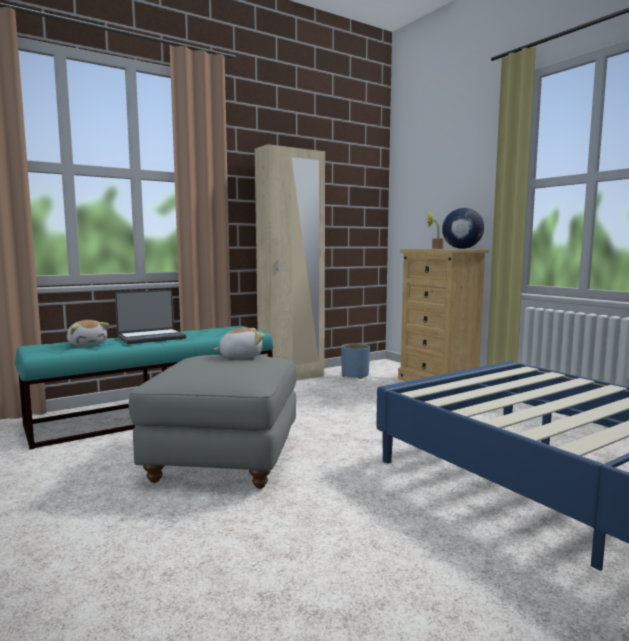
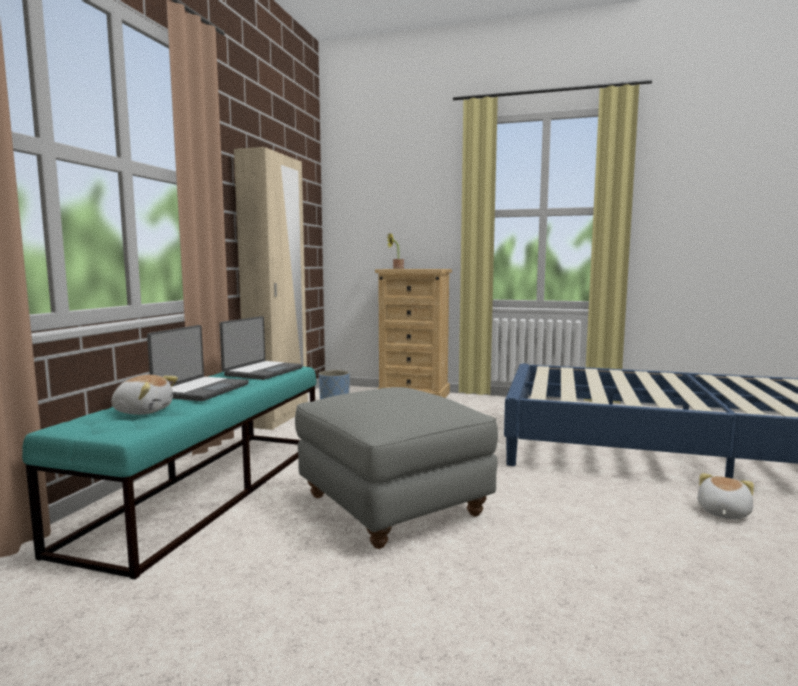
camera: 40 degrees left, 0 degrees up
(224, 332) = (262, 371): none -> laptop
(240, 356) = (388, 390): plush toy -> plush toy (722, 512)
(461, 248) = (431, 268): globe -> none

